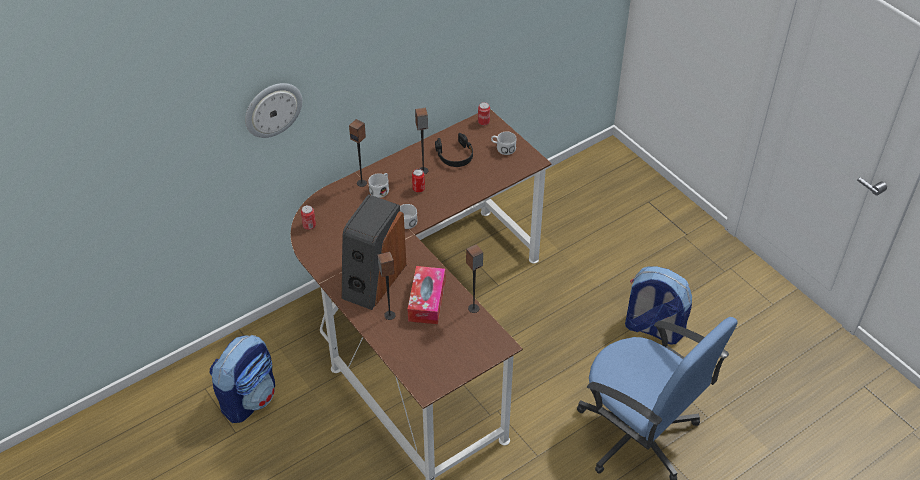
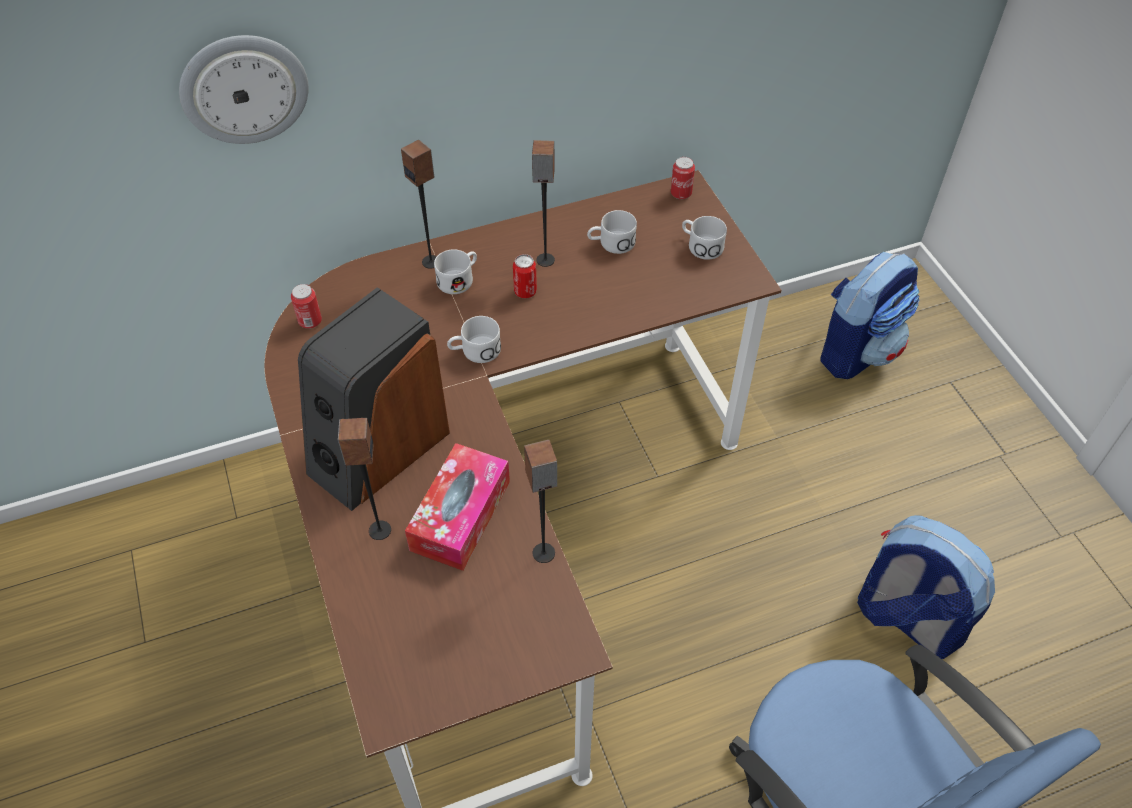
camera: 15 degrees right, 5 degrees up
(249, 398) = (190, 585): backpack -> backpack (857, 350)
(455, 155) = (611, 243): black headphones -> white mug

